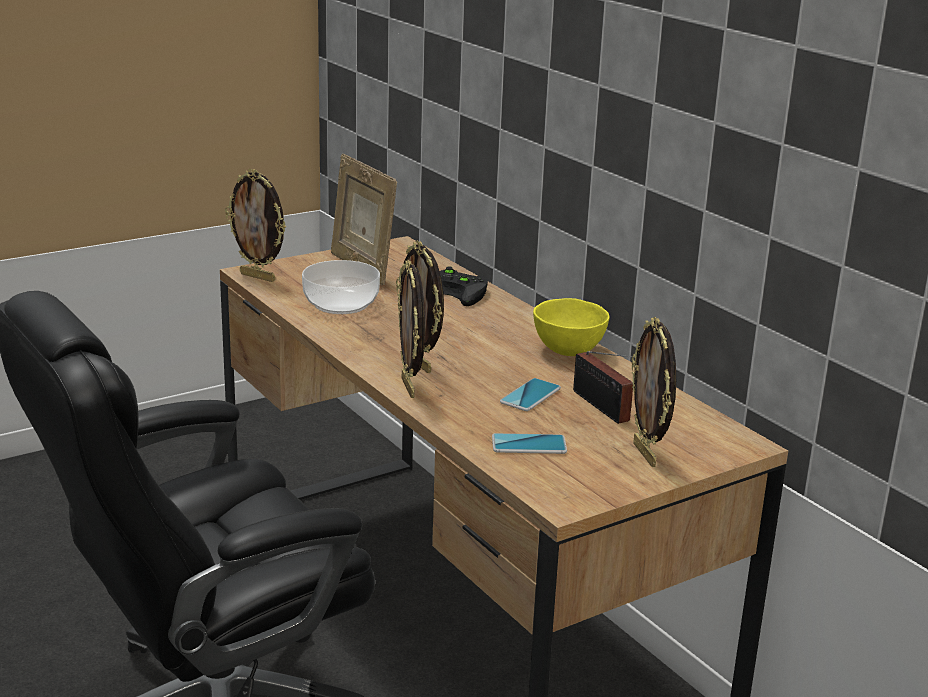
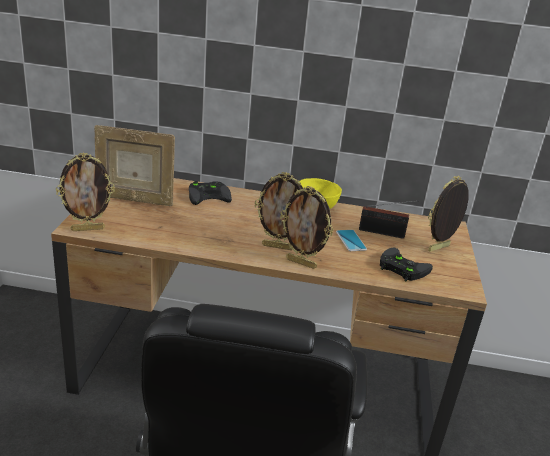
camera: 50 degrees left, 5 degrees up
(341, 304) = (170, 227): bowl -> none
(529, 445) = (400, 268): phone -> black game controller
(646, 454) = (439, 249): picture frame -> picture frame turned 120 degrees clockwise

